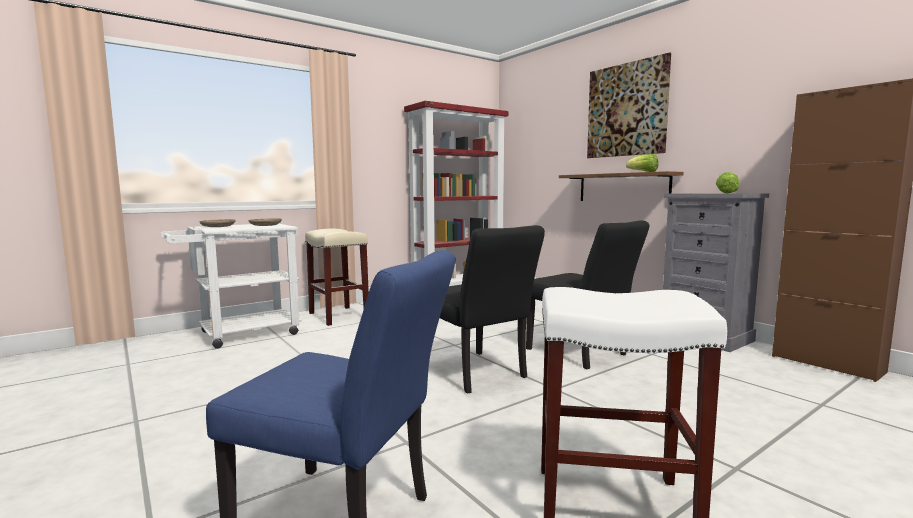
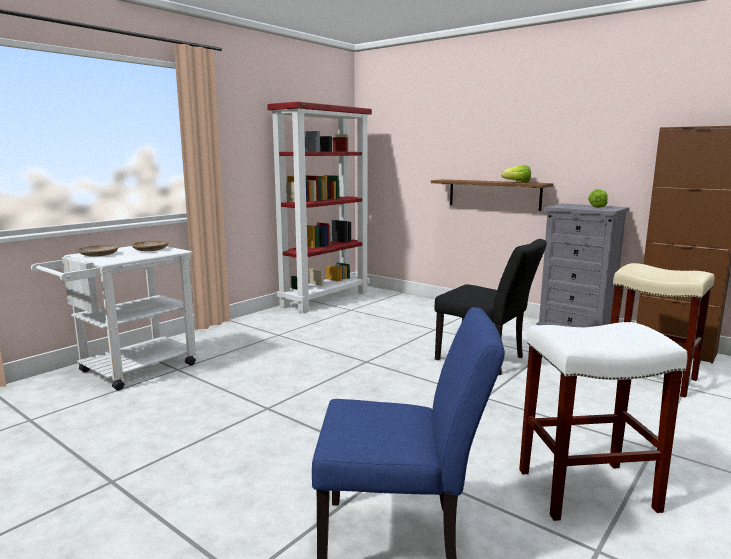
camera: 15 degrees left, 5 degrees up
(337, 316) = (220, 338): beige stool -> beige stool (649, 378)
(478, 374) = (410, 390): black chair -> none
(626, 110) = (498, 119): picture -> none

